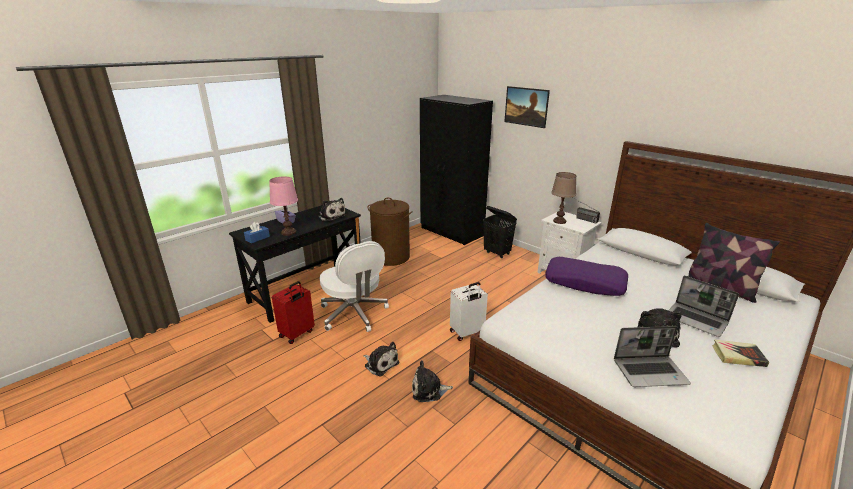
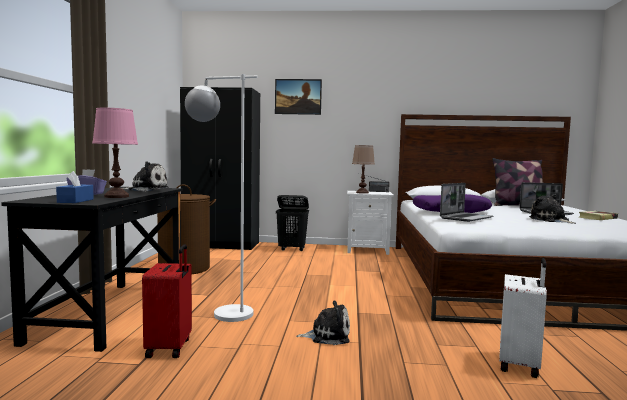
camera: 40 degrees left, 20 degrees down
(354, 314) = (220, 313): white office chair -> white floor lamp
(429, 390) = (410, 335): plush toy -> none
(467, 333) = (364, 294): white suitcase -> white suitcase (520, 365)
(650, 372) = (588, 227): laptop -> laptop (466, 218)

